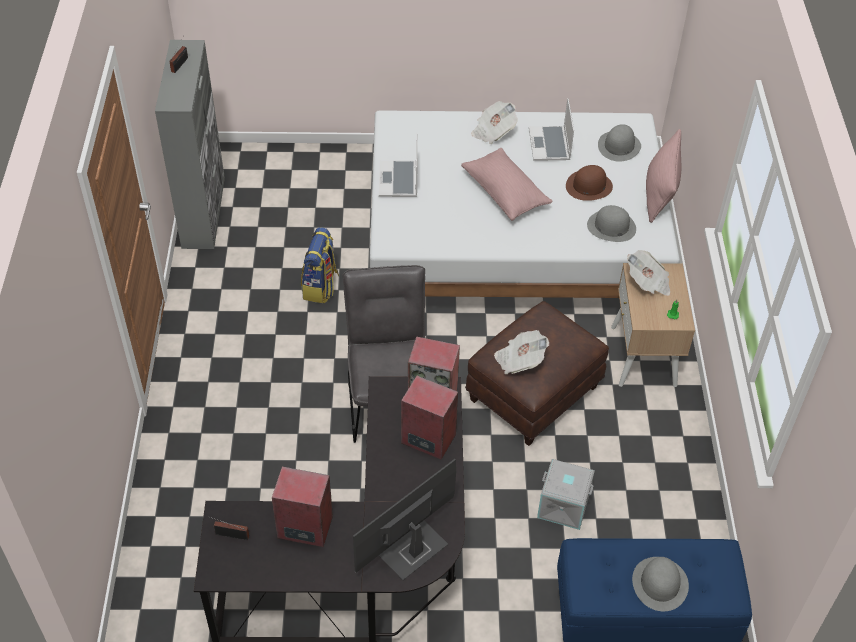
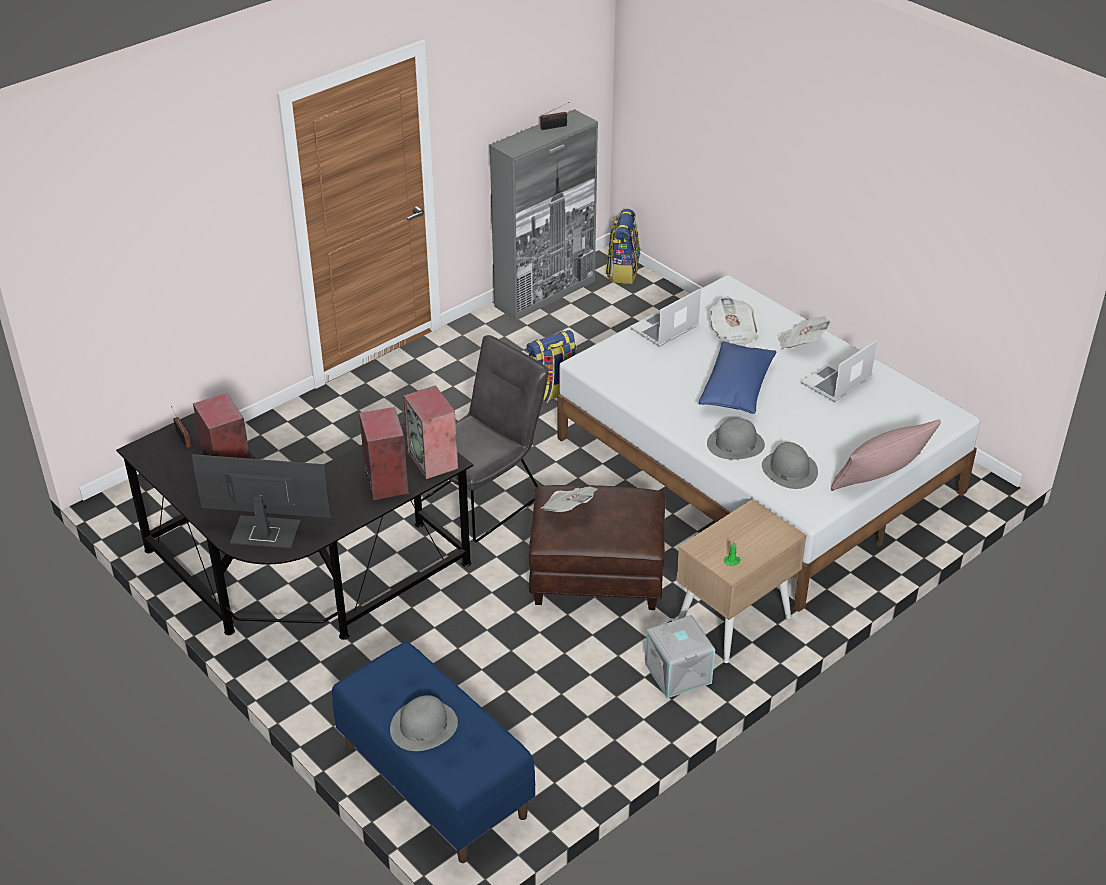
camera: 50 degrees right, 10 degrees down
(233, 157) = (622, 272): none -> backpack
(505, 193) = (737, 389): pink pillow -> blue pillow
(564, 505) = (497, 662): grey storage box -> grey storage box (679, 673)
(589, 186) = (820, 430): brown hat -> none
(619, 146) = (900, 421): grey hat -> grey hat (735, 444)
(648, 283) = (749, 526): newspaper -> newspaper (733, 334)

